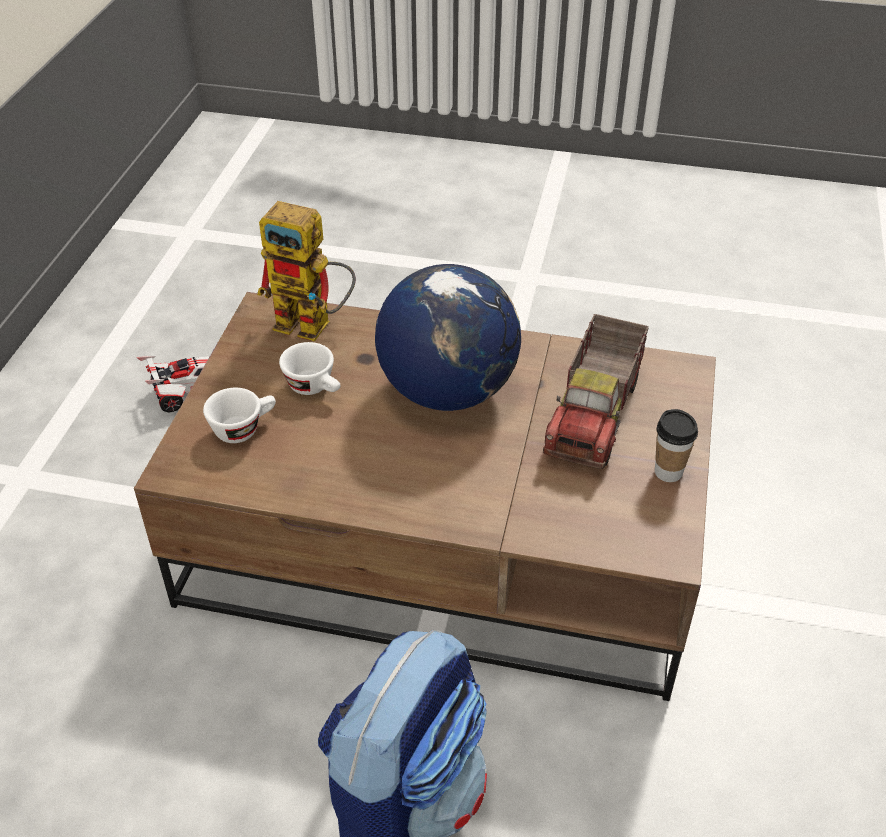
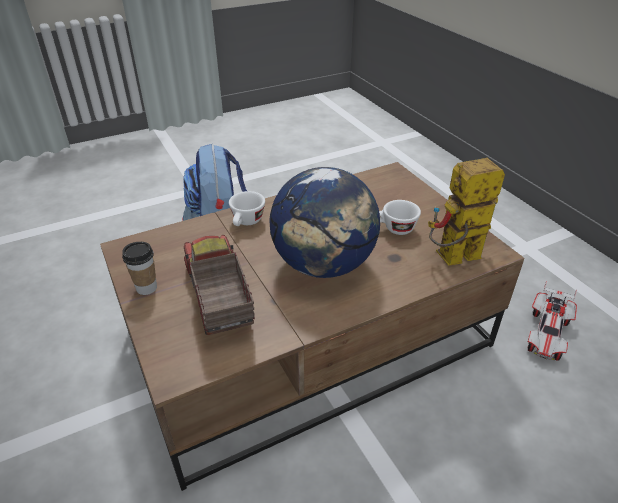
camera: 140 degrees right, 5 degrees down
(243, 428) = (394, 197): white cup -> white cup (246, 222)

